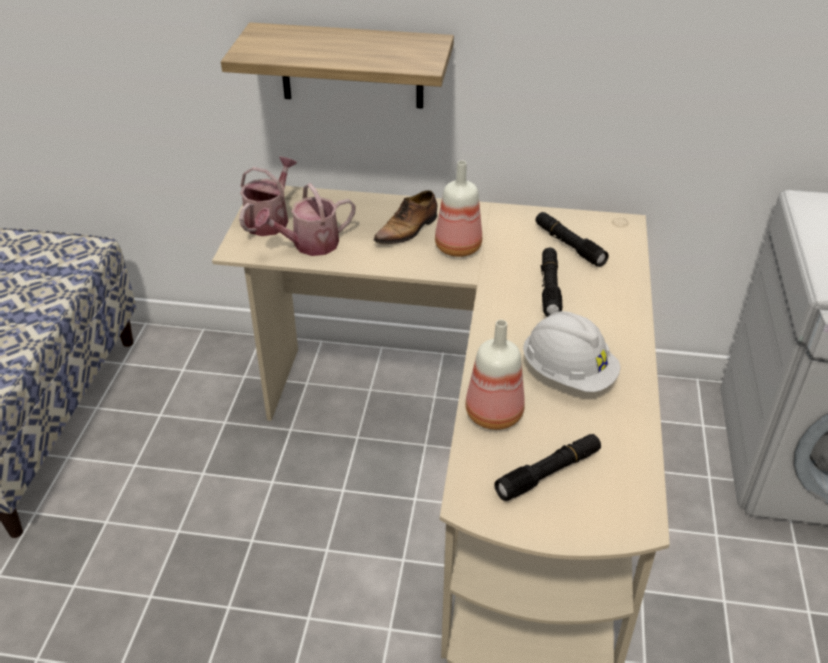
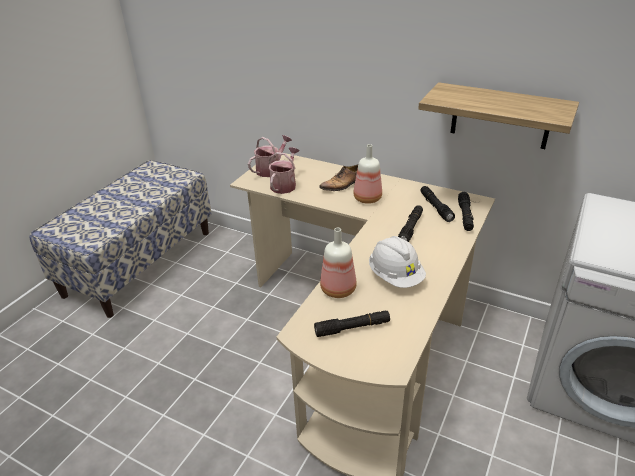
camera: 20 degrees right, 5 degrees down
(309, 245) = (284, 185): watering can -> watering can turned 120 degrees clockwise
(351, 66) = (327, 87): shelf -> shelf (500, 116)
(618, 252) = (465, 216): none -> black flashlight

